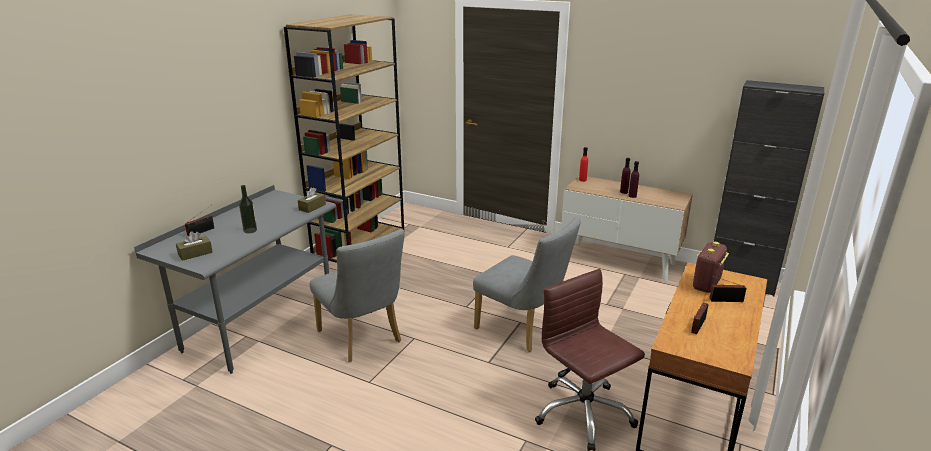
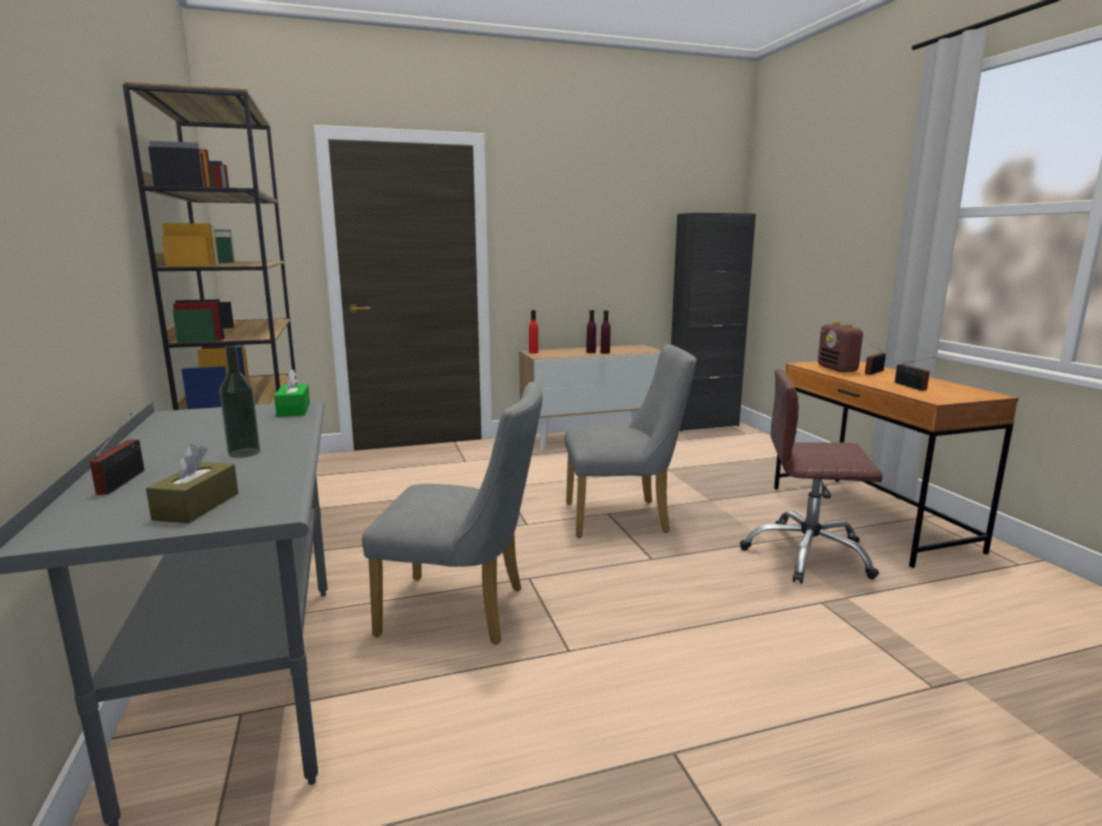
camera: 45 degrees left, 10 degrees down
(312, 207) = (294, 410): brown tissue box -> green tissue box

